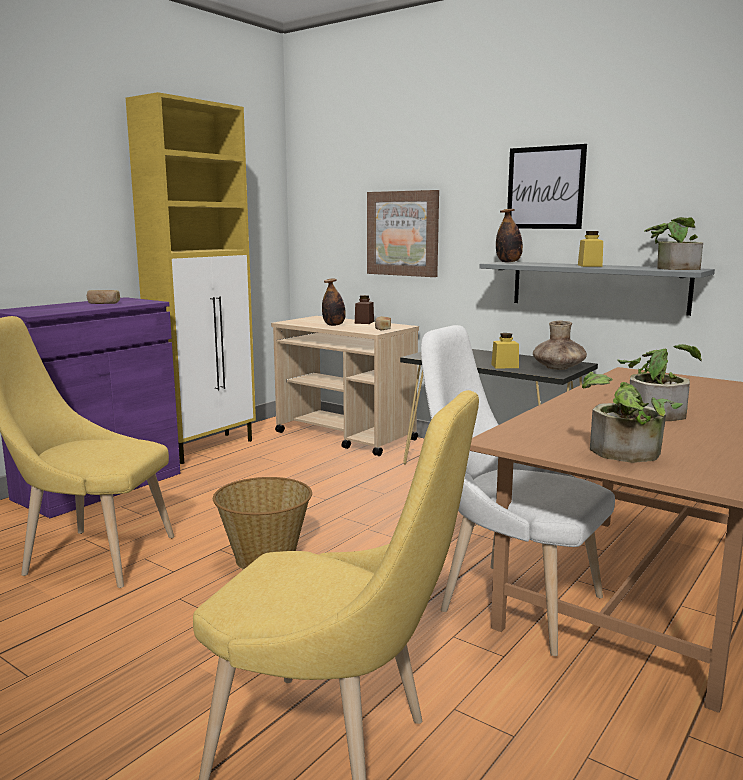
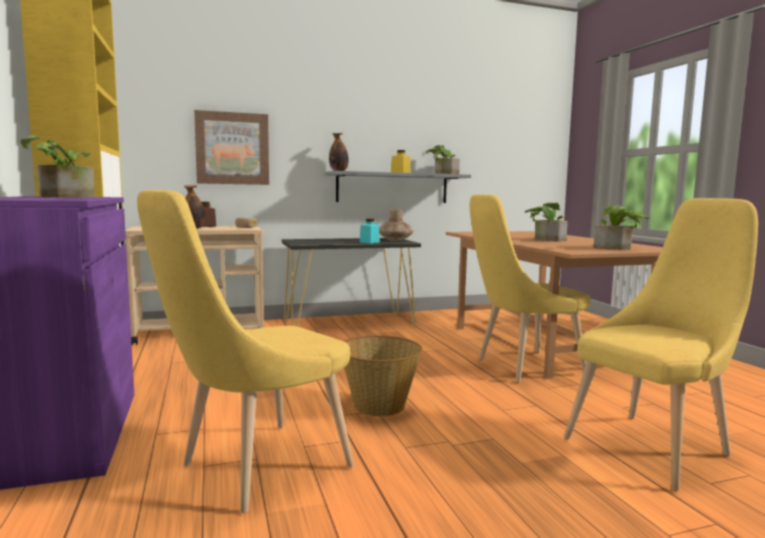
camera: 55 degrees left, 5 degrees down
(104, 303) = (62, 197): bread -> potted plant
(504, 366) = (369, 242): yellow jar -> turquoise jar
(510, 602) = (523, 367): white chair -> yellow chair
(545, 188) = (354, 120): picture -> none

